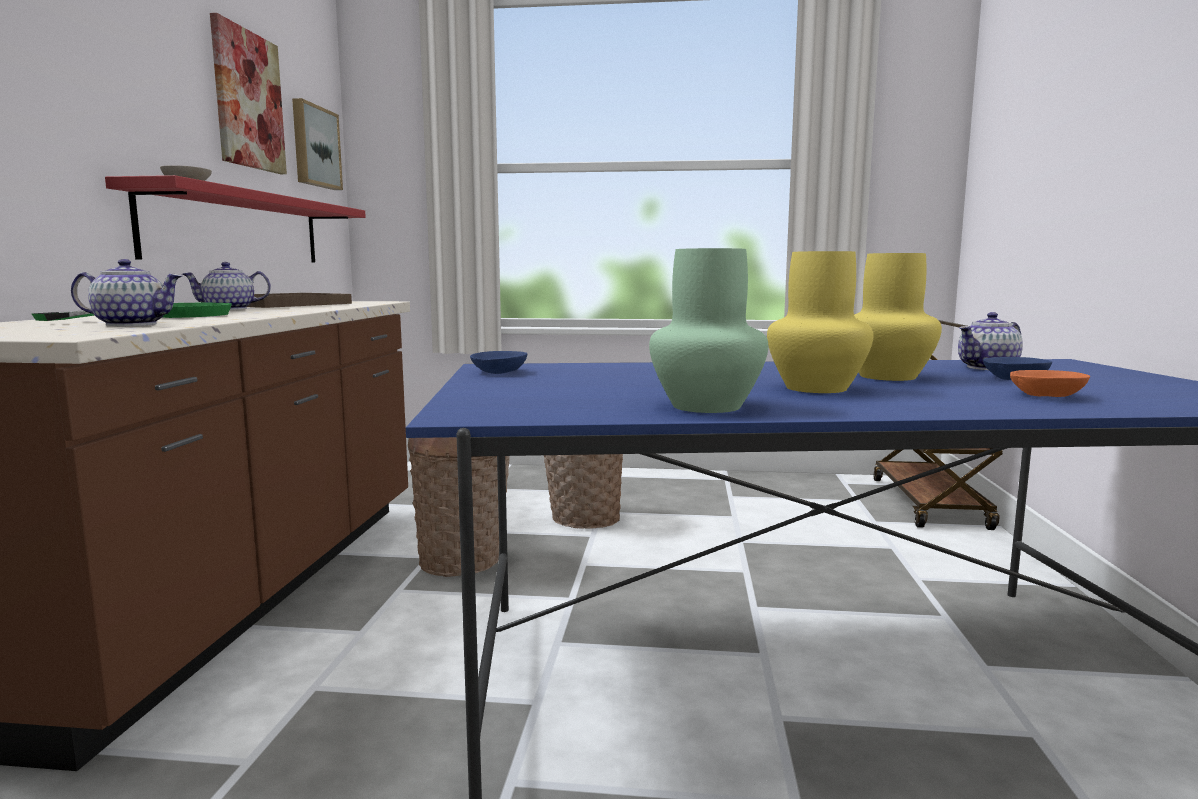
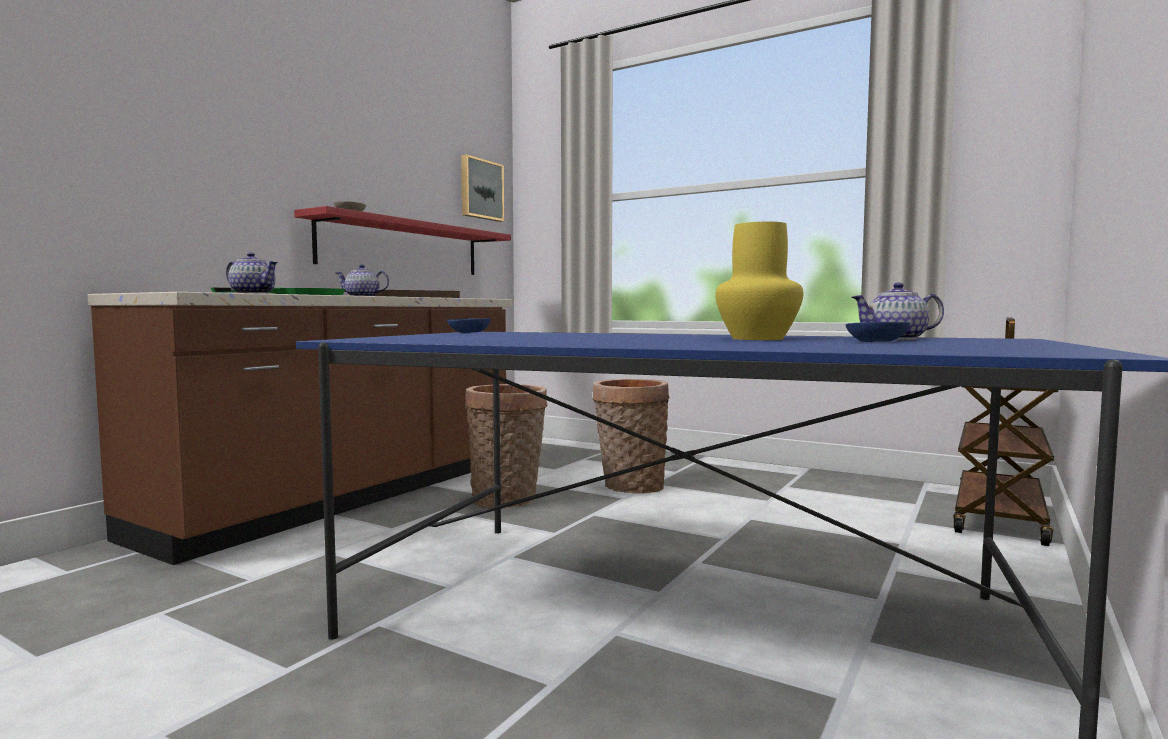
camera: 25 degrees right, 5 degrees down
(248, 100) = (418, 158): picture -> none
(704, 406) = (514, 341): green vase -> none
(815, 388) = (653, 340): yellow vase -> none
(1049, 396) = (842, 346): orange bowl -> none

